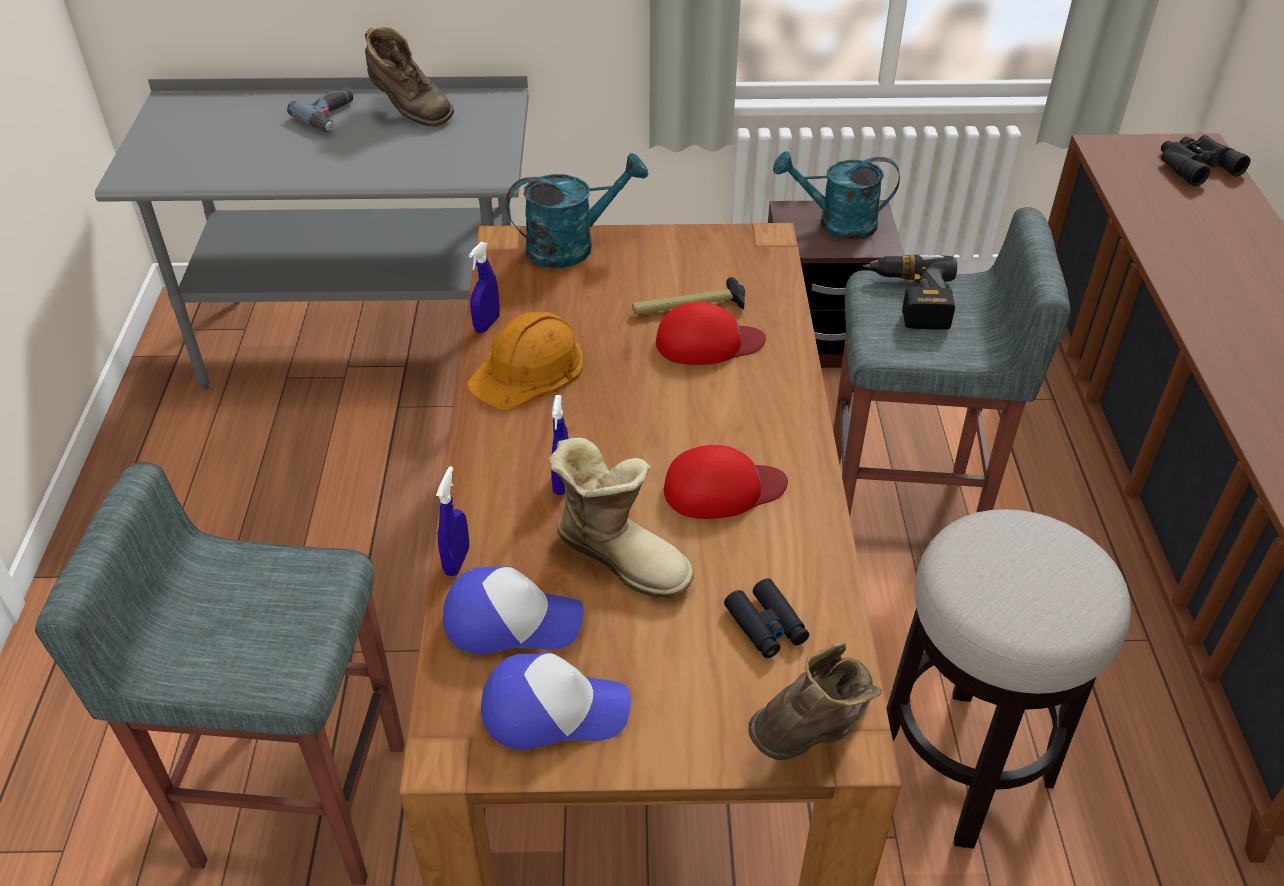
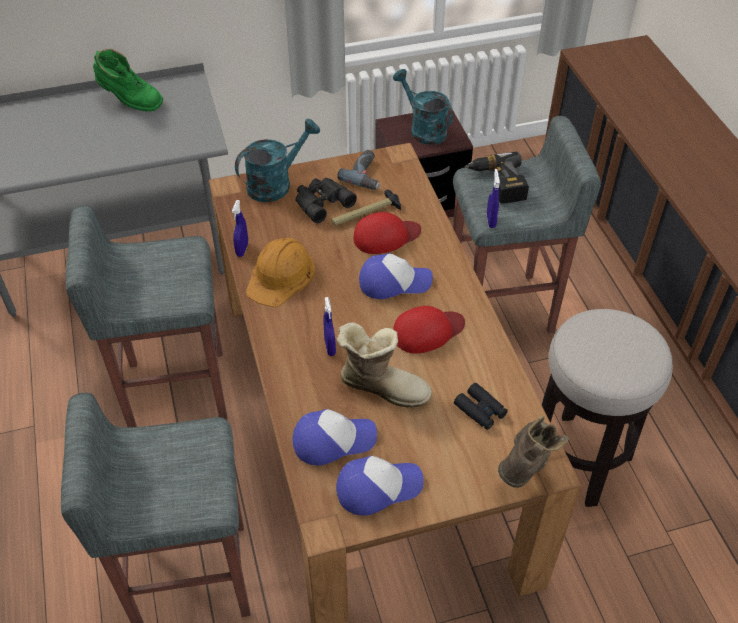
camera: 15 degrees left, 5 degrees up
(332, 116) = (76, 114): power drill -> power drill (367, 174)
(380, 529) = (175, 389): none -> grey stool
(409, 111) = (130, 102): brown boot -> green boot
(457, 561) = (286, 410): blue spray bottle -> blue spray bottle (491, 221)
(696, 408) = (394, 282): none -> cap
(836, 224) = (423, 129): turquoise watering can -> turquoise watering can turned 60 degrees clockwise
(1194, 165) = (638, 60): black binoculars -> black binoculars (321, 202)

